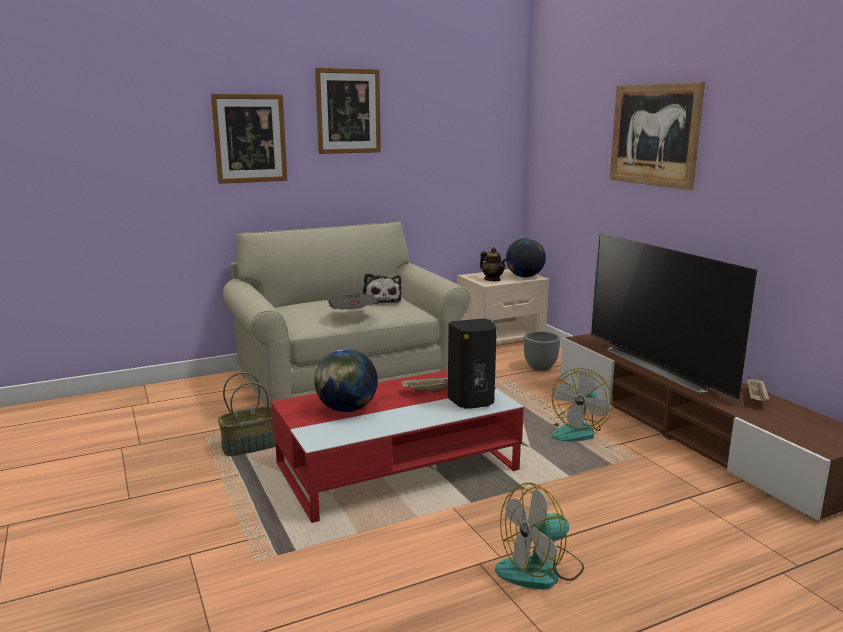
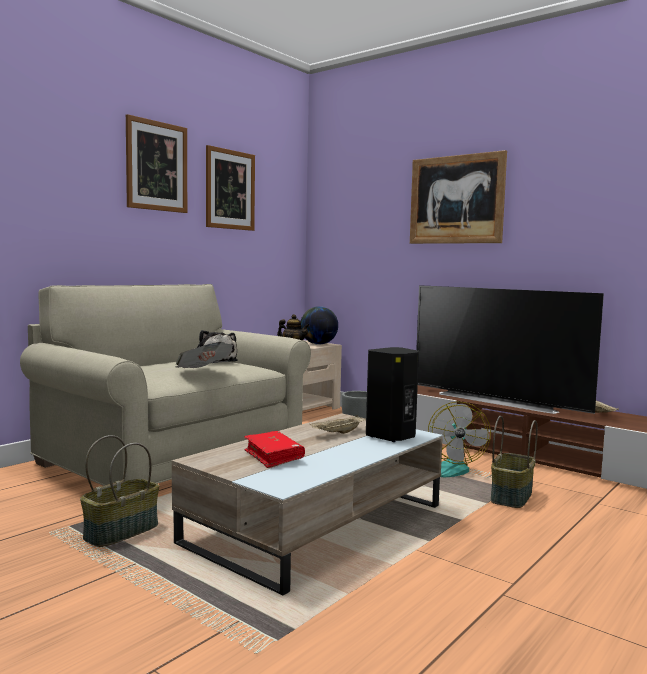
camera: 25 degrees left, 10 degrees down
(250, 138) = (54, 180): picture -> picture (230, 190)
(346, 409) = (273, 456): globe -> red book
(397, 467) = (317, 523): red coffee table -> beige coffee table
(540, 570) = (562, 586): fan -> none
(604, 473) = (512, 497): none -> basket

